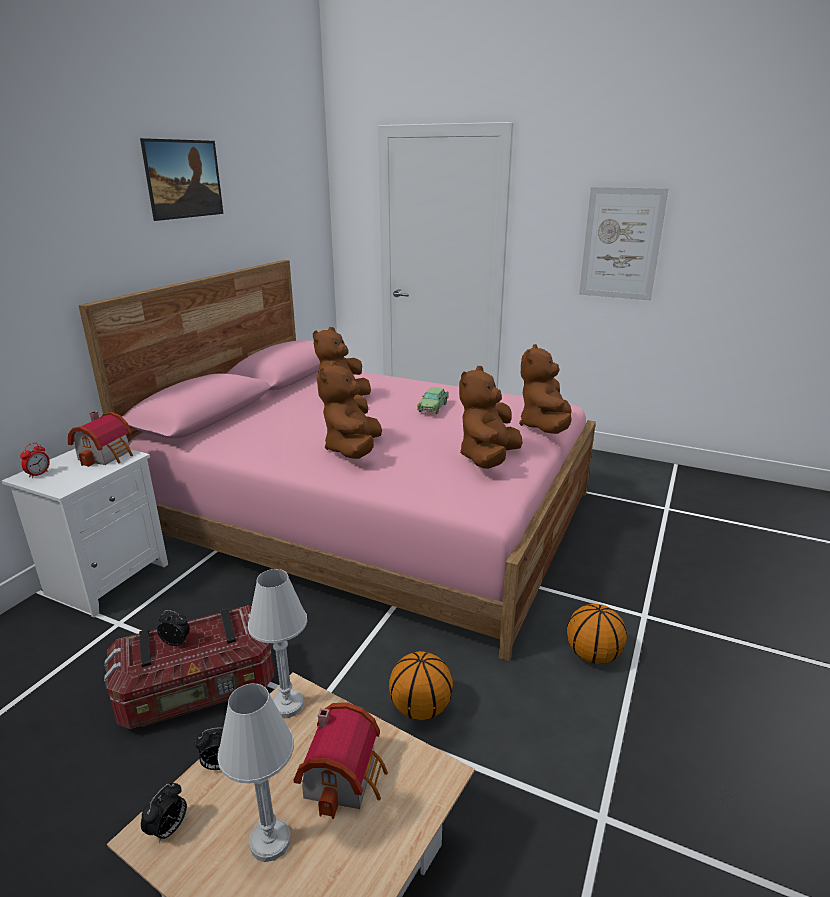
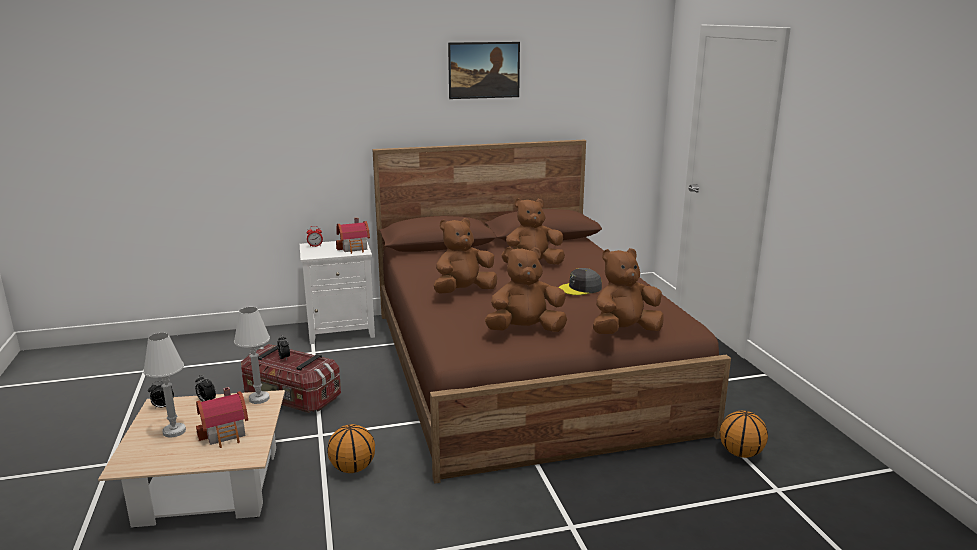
camera: 50 degrees right, 5 degrees down
(372, 514) = (523, 366): pink bed -> brown bed
(433, 407) = (580, 288): toy car -> grey cap
(592, 655) = (486, 516): basketball -> basketball (741, 453)
(621, 244) = (860, 173): picture -> none

